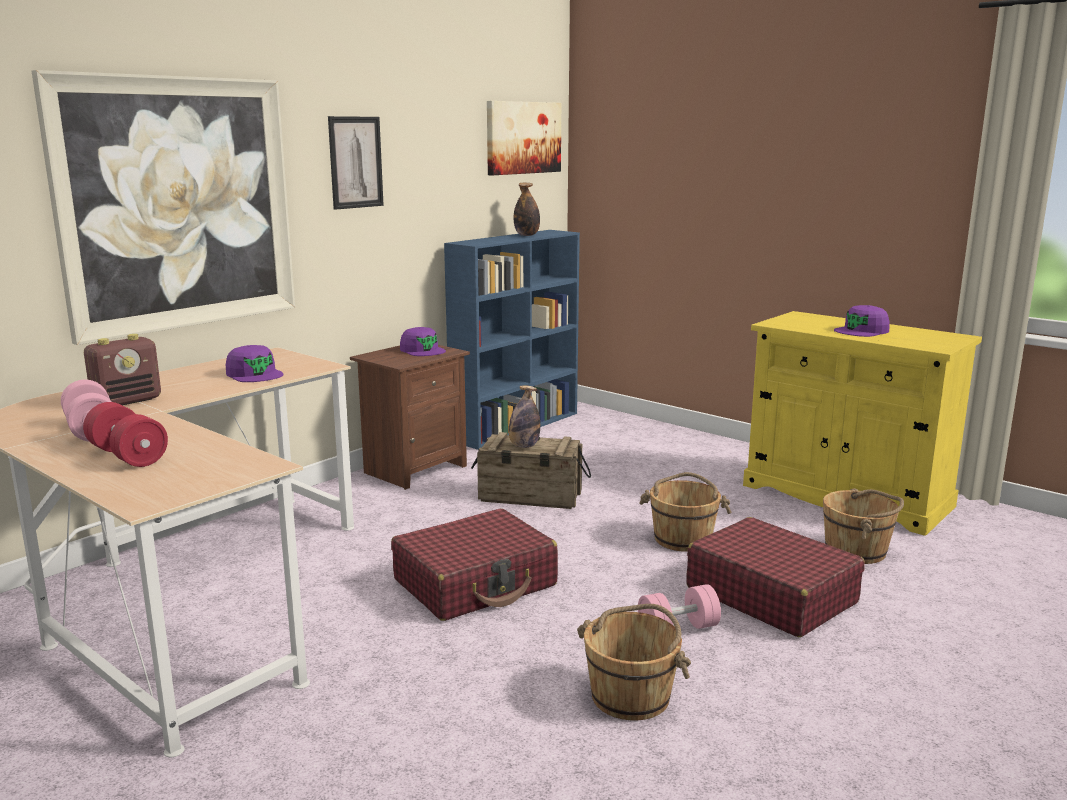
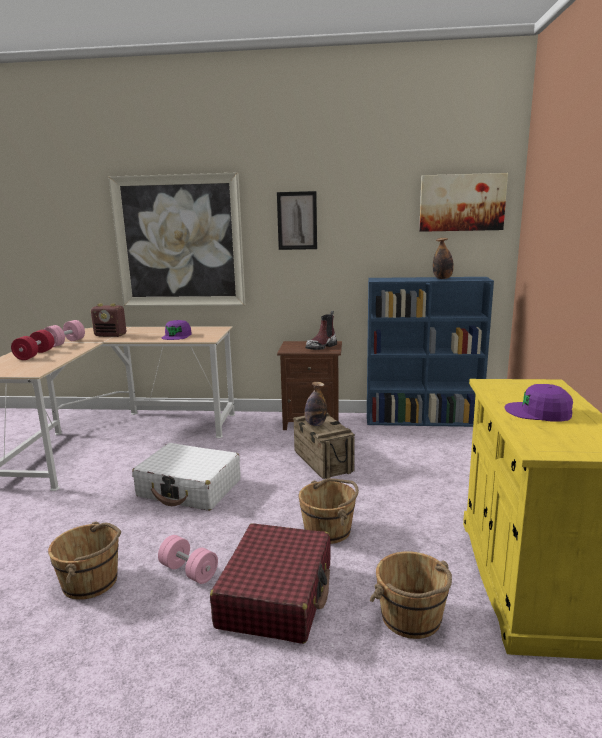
camera: 55 degrees right, 0 degrees up
(422, 350) = (322, 346): purple cap -> boot
(476, 583) = (189, 488): red suitcase -> white suitcase

